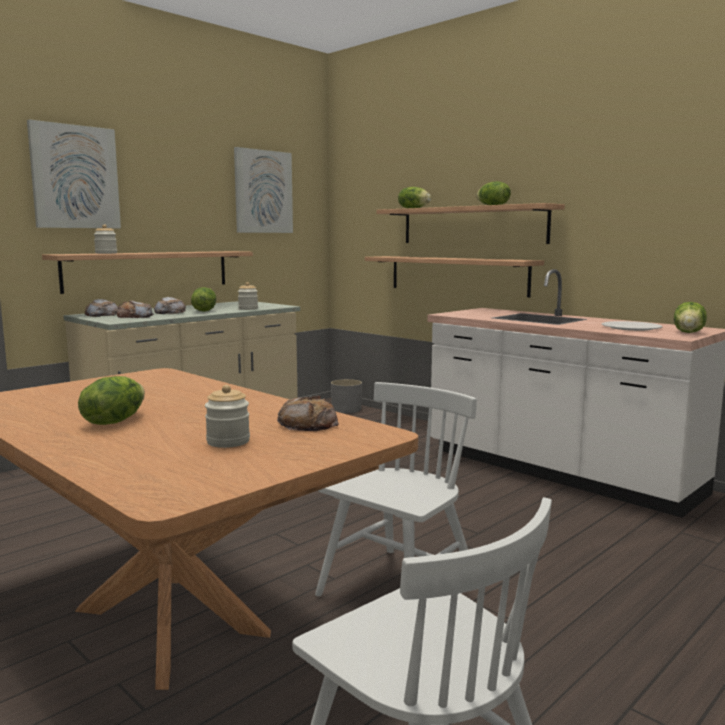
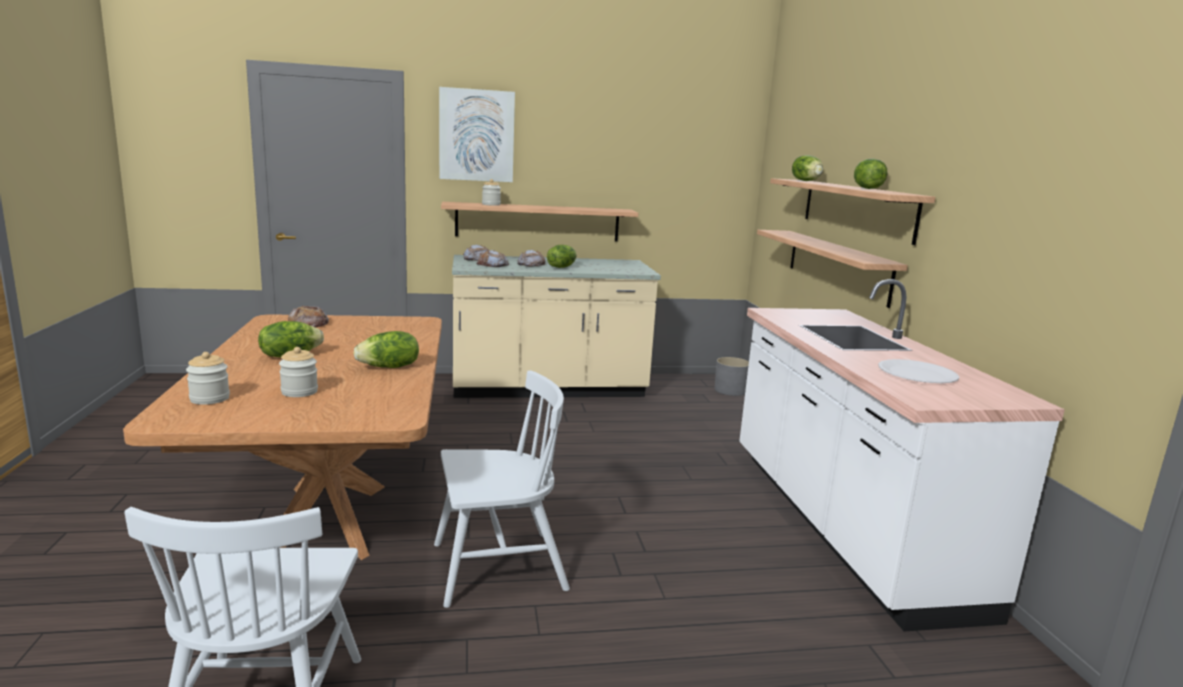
camera: 35 degrees right, 5 degrees up
(248, 308) = (604, 270): jar -> jar (209, 399)
(263, 192) = (674, 150): picture -> none
(308, 423) = (381, 393): bread -> bread (308, 323)
(689, 333) = (968, 399): lettuce -> lettuce (389, 367)

